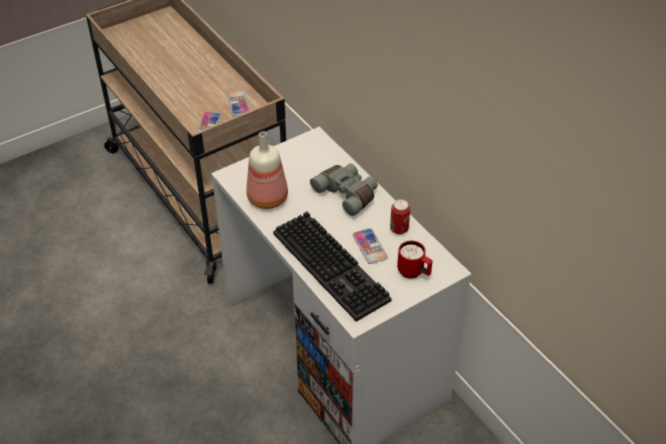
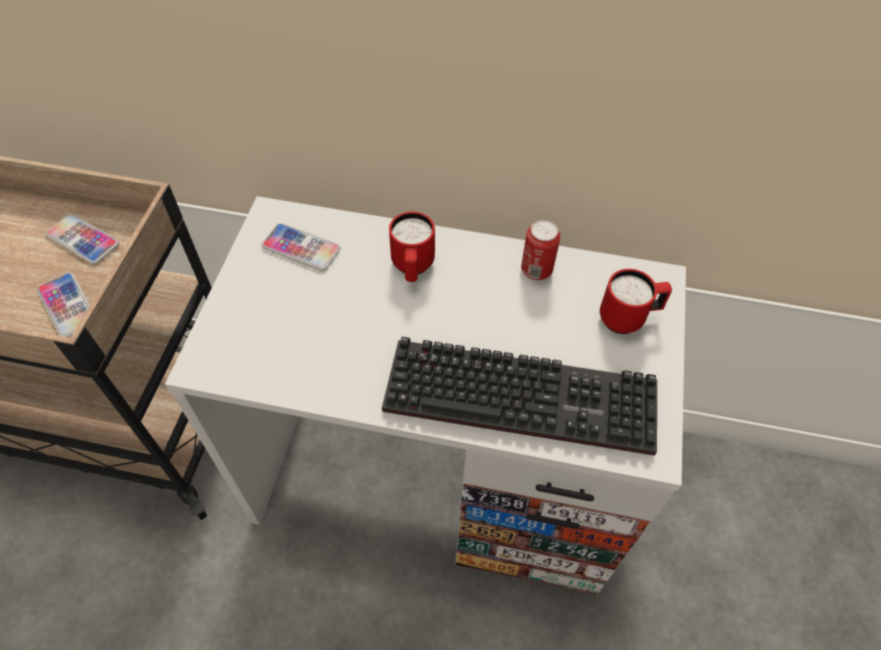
camera: 45 degrees left, 10 degrees up
(268, 197) = (306, 357): bottle -> none
(348, 194) = (412, 268): grey binoculars -> red mug
(370, 246) = (532, 324): phone -> phone (301, 248)

